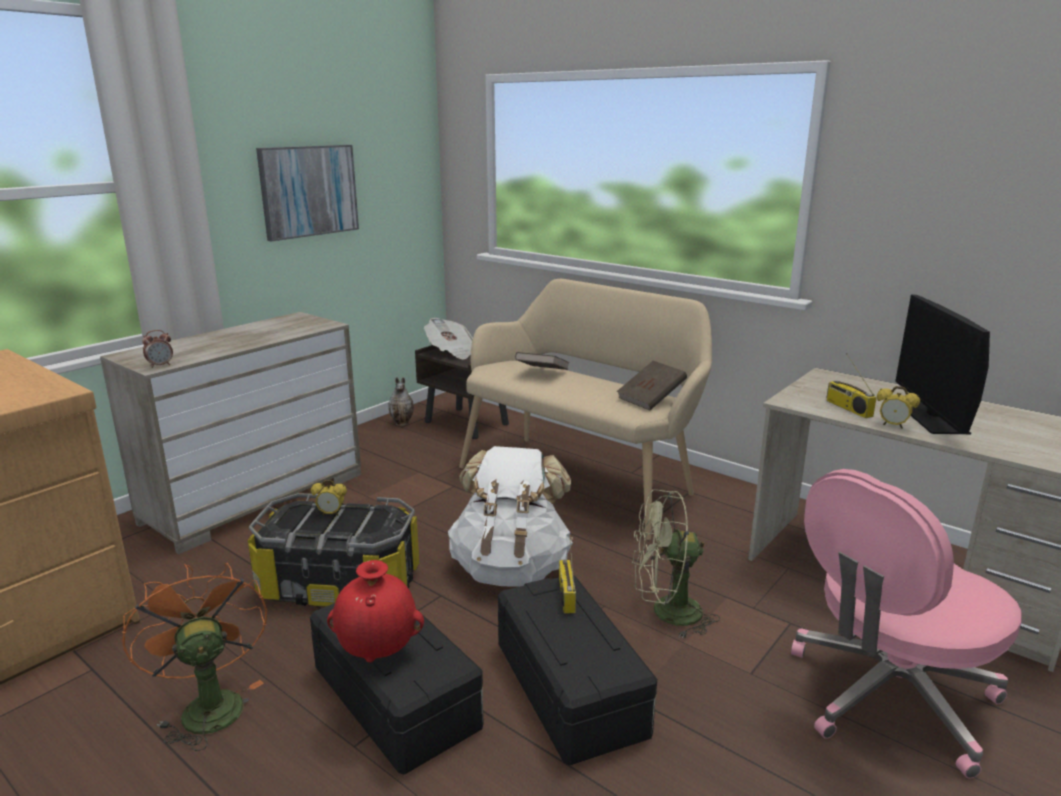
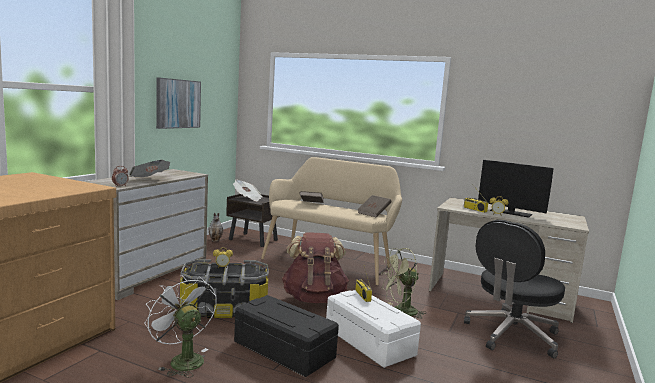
camera: 15 degrees left, 10 degrees down
(208, 704) = (182, 360): orange fan -> white fan
(228, 345) = (149, 180): none -> newspaper
(379, 652) = (284, 319): red vase -> none
(511, 568) = (314, 299): white backpack -> brown backpack
(571, 689) = (370, 341): black storage box -> white storage box
(888, 697) = (511, 335): pink office chair -> black office chair
(931, 418) = (510, 212): monitor -> monitor turned 45 degrees counterclockwise

